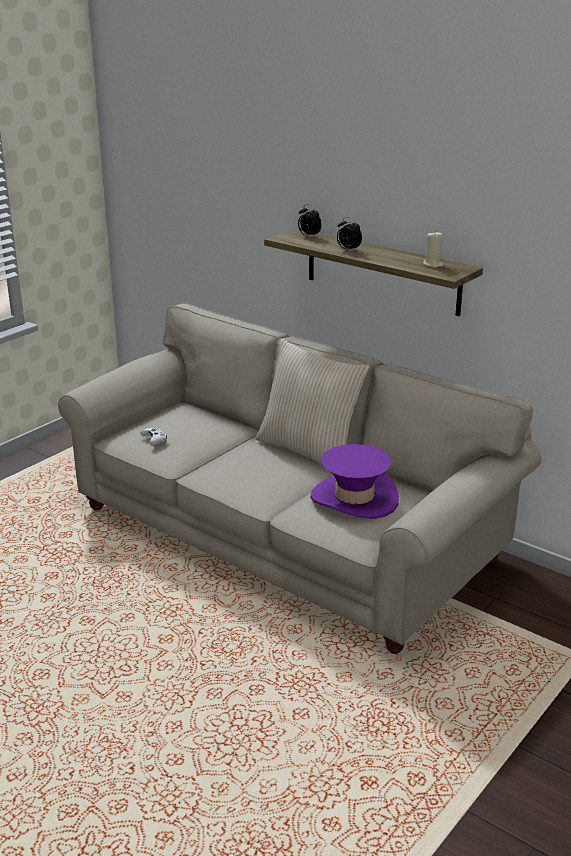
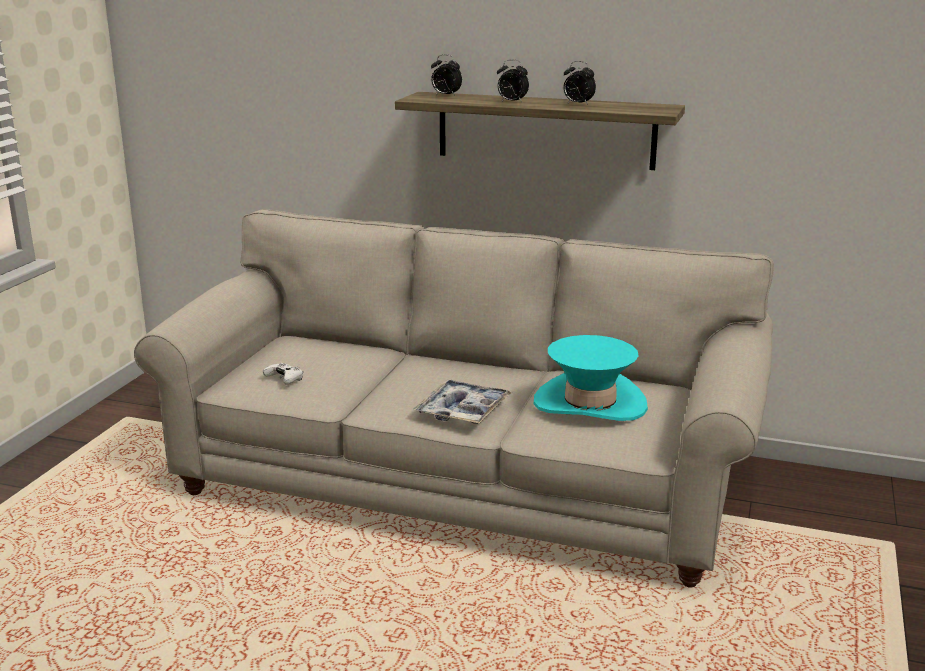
camera: 20 degrees left, 5 degrees down
(261, 487) = (463, 410): none -> tray
(309, 450) = (486, 363): beige pillow -> none
(354, 498) = (590, 403): purple hat -> turquoise hat
(396, 258) = (577, 104): none -> alarm clock
(433, 264) = (628, 106): beige candle -> none

